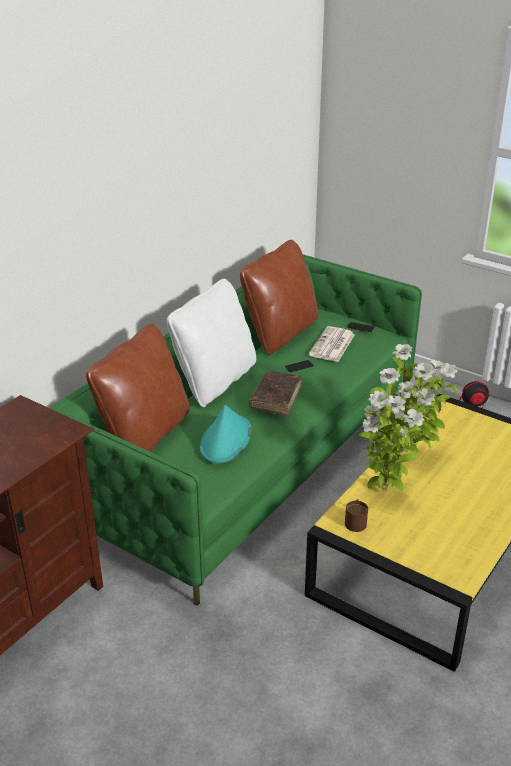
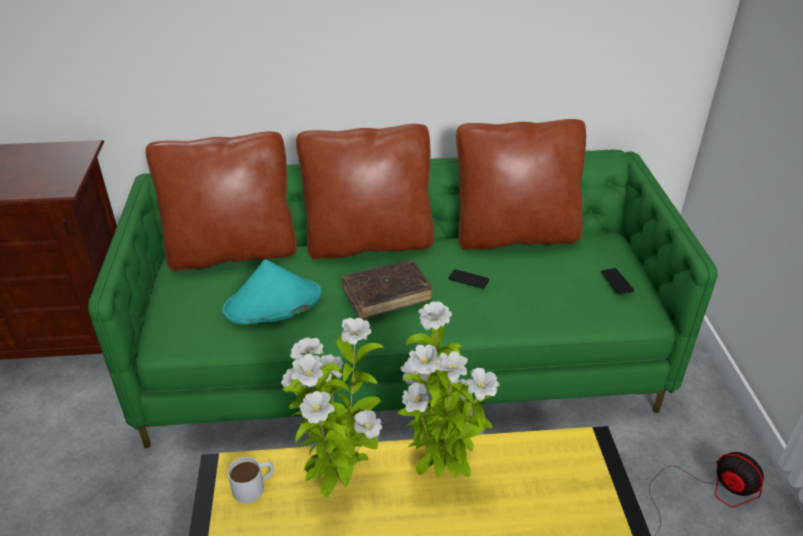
camera: 50 degrees right, 5 degrees up
(215, 381) = (369, 242): white pillow -> brown pillow
(332, 345) = (544, 280): newspaper -> none
(356, 521) = (254, 486): brown mug -> white mug

